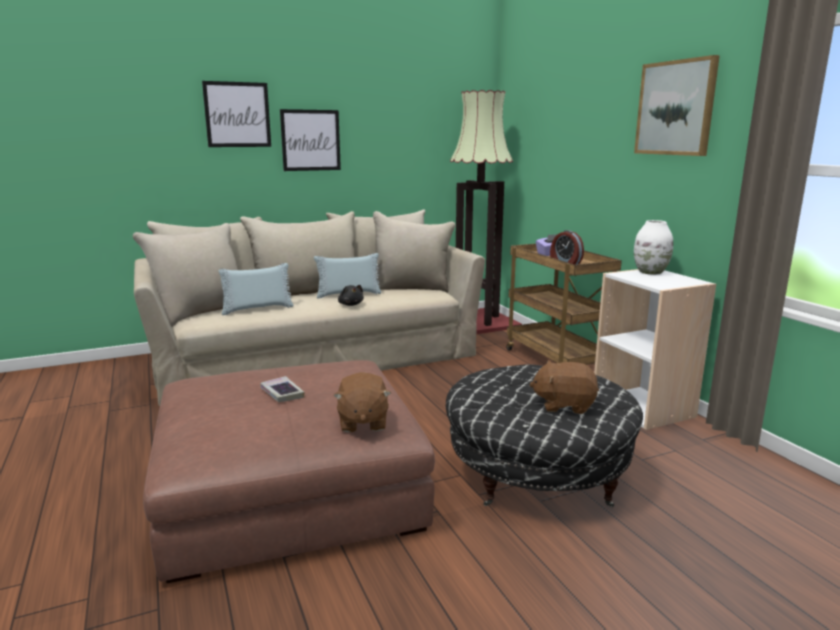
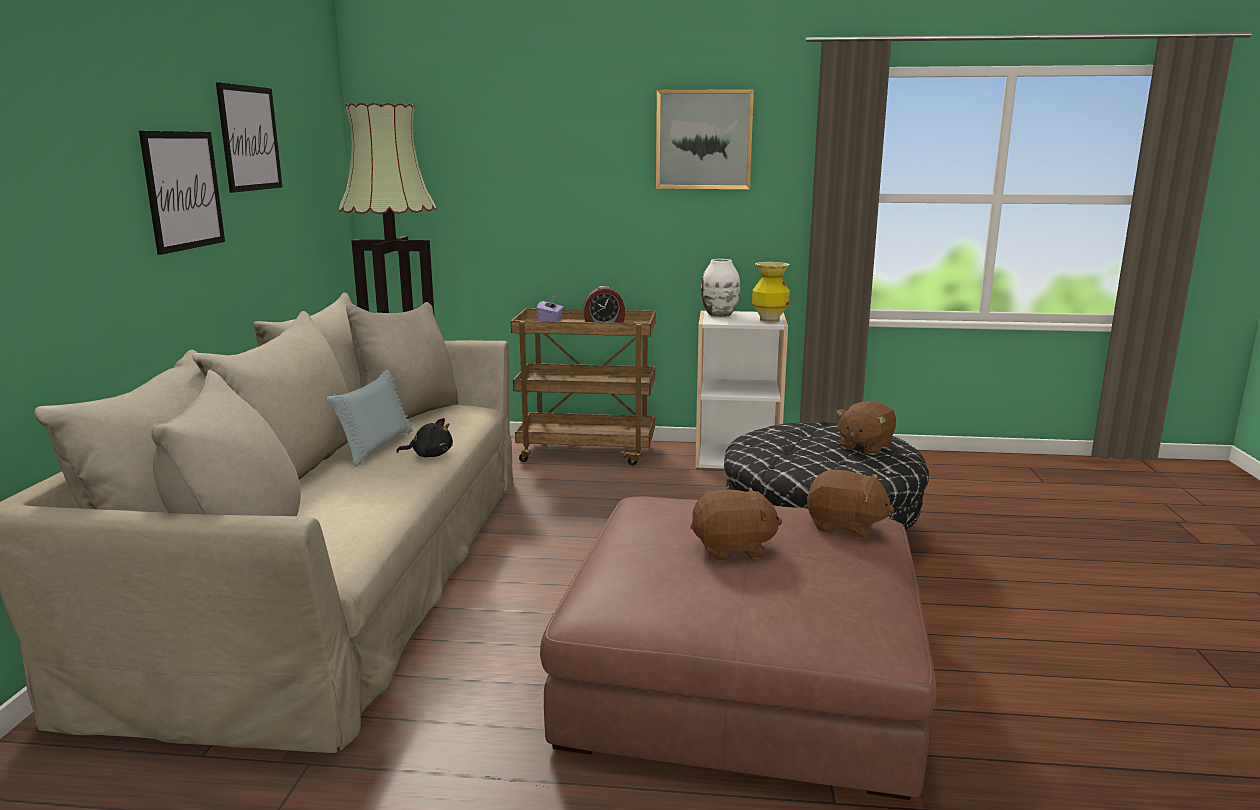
camera: 60 degrees left, 0 degrees up
(237, 114) = (82, 143): picture -> picture (249, 138)
(257, 309) = (336, 511): blue pillow -> none
(282, 393) = (733, 549): book -> brown plush toy
(668, 284) = (769, 320): none -> vase

